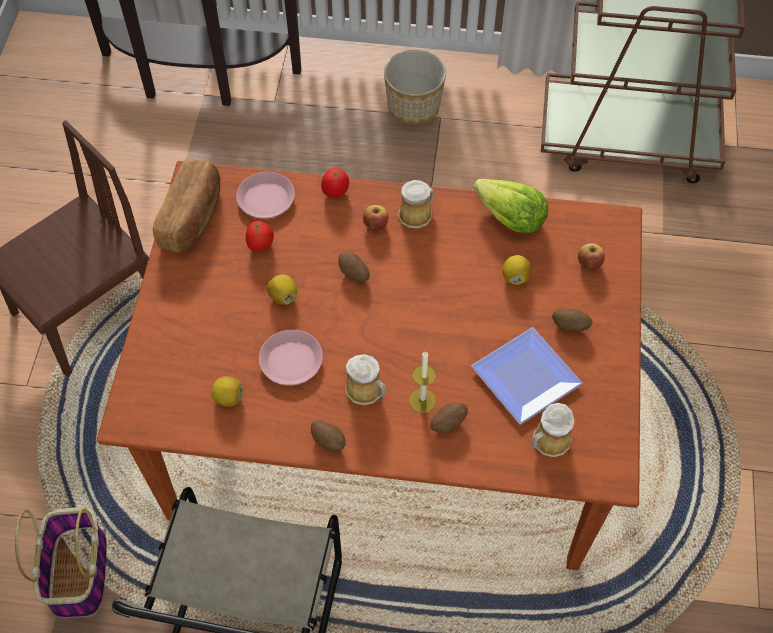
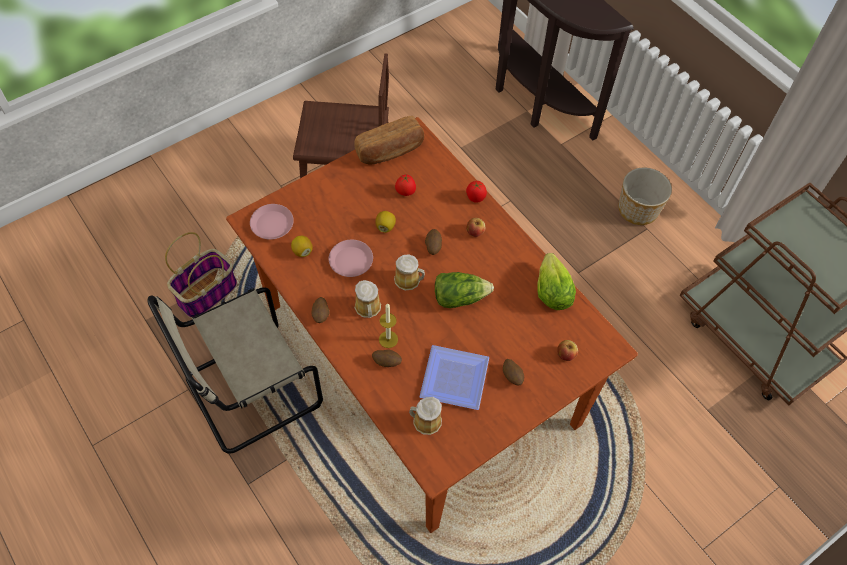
camera: 45 degrees right, 0 degrees up
(266, 199) = (436, 172): pink plate -> pink plate (272, 224)
(417, 214) = (503, 245): mug -> mug (409, 280)
(437, 298) = (459, 297): none -> lettuce
(515, 277) = (515, 324): lemon -> none

